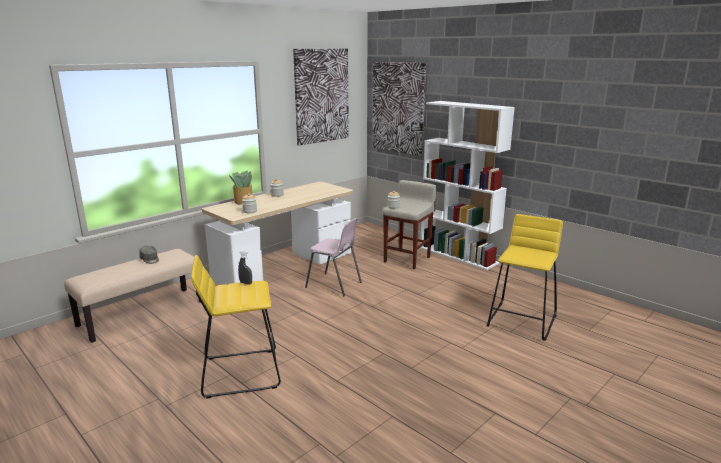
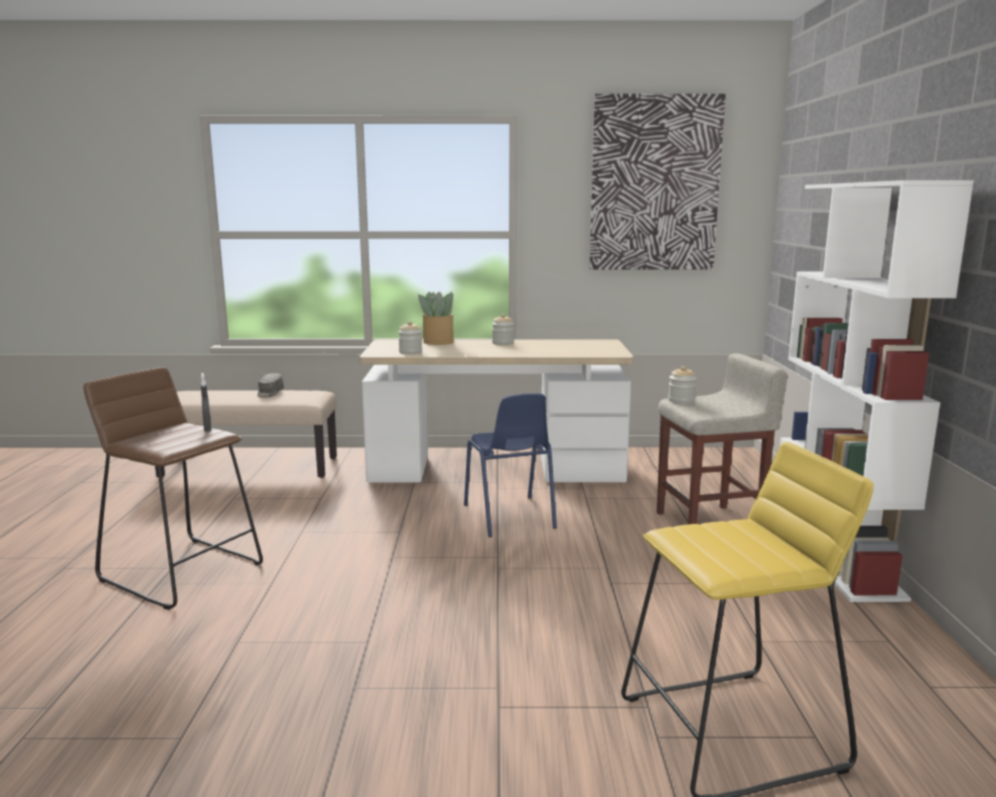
camera: 45 degrees right, 5 degrees down
(241, 372) = (183, 571): yellow stool -> brown stool
(334, 285) = (509, 517): pink chair -> blue chair
(398, 108) = (807, 210): picture -> none

